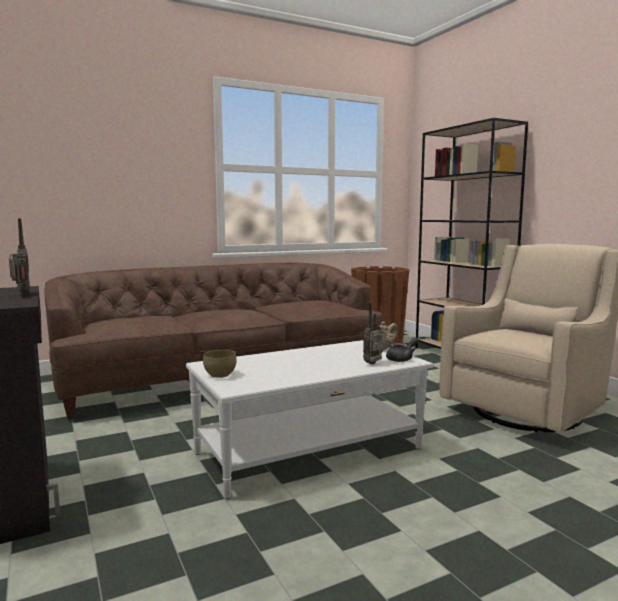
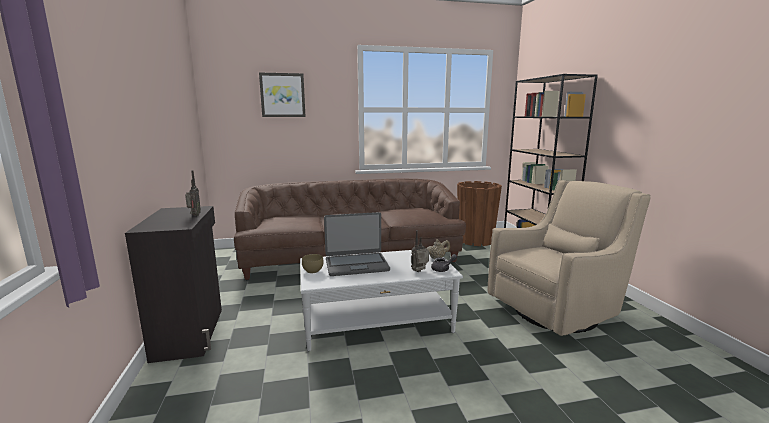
camera: 15 degrees right, 5 degrees up
(105, 140) = (282, 95): none -> picture
(279, 363) = (356, 265): none -> laptop

